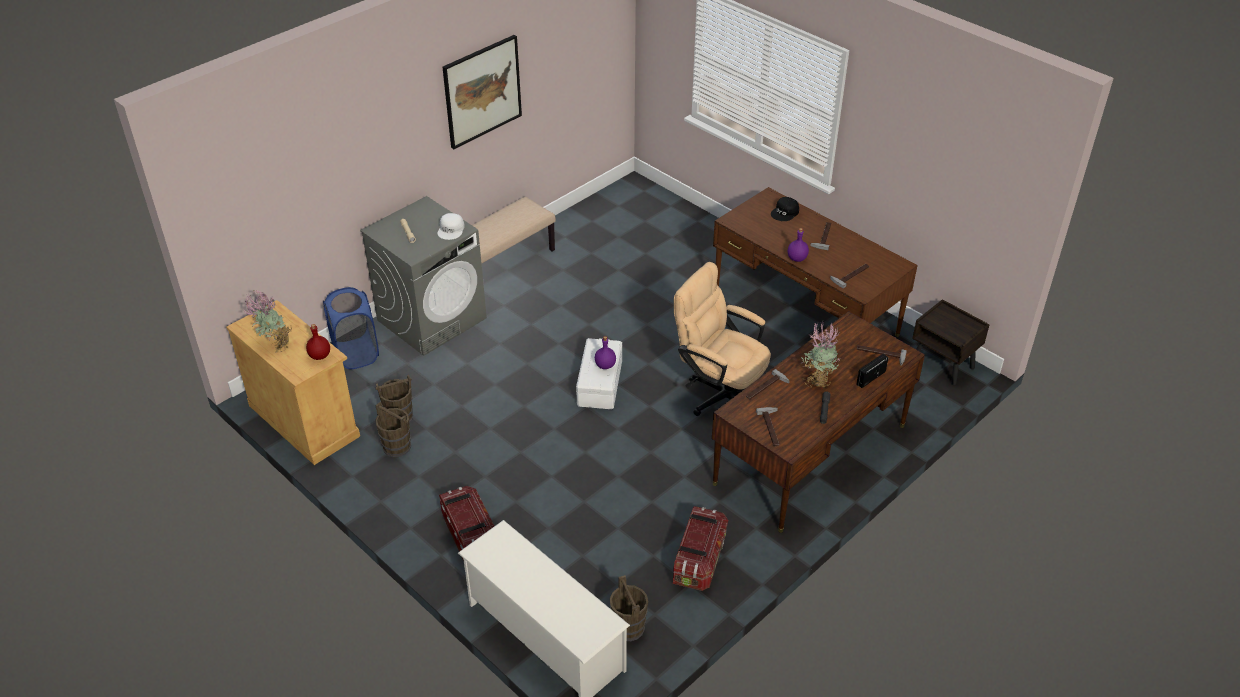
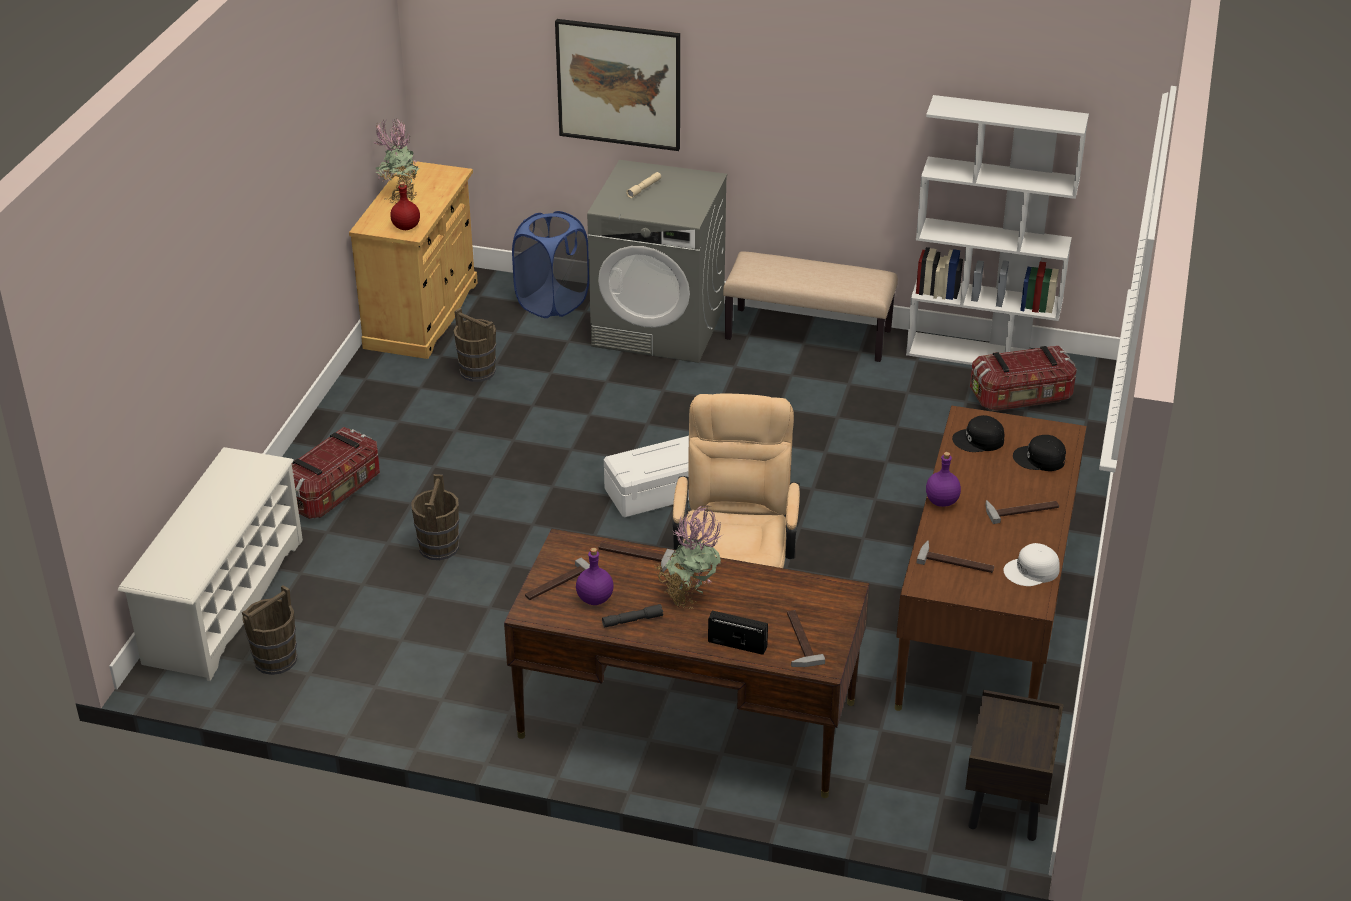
camera: 60 degrees right, 5 degrees down
(396, 447) = (431, 388): brown bucket -> brown bucket (439, 547)
(451, 230) = (679, 212): white cap -> white cap (1032, 571)
(482, 91) = (847, 81): picture -> picture (619, 84)
(581, 213) = (981, 354): none -> white bookcase
(605, 365) = (659, 463): purple bottle -> purple bottle (595, 599)
(699, 560) = (420, 680): storage box -> storage box (1021, 397)
(753, 224) = (979, 440): none -> black cap

